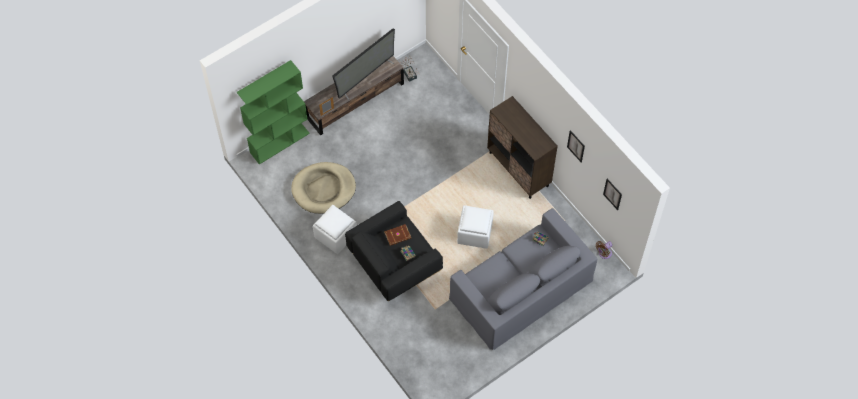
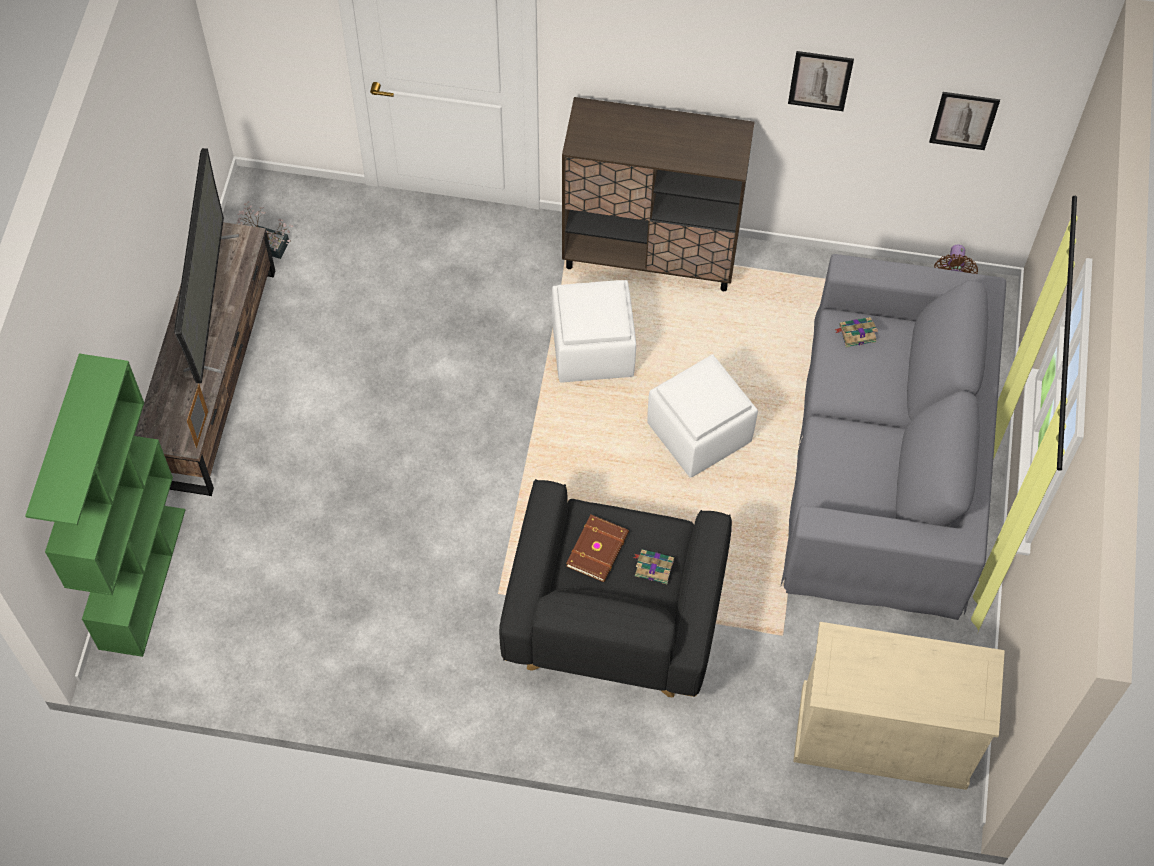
camera: 45 degrees left, 0 degrees up
(323, 189) = (328, 593): beige dog bed -> none
(336, 235) = (449, 661): white ottoman -> white ottoman (593, 348)
(432, 361) = (883, 736): none -> beige cabinet

